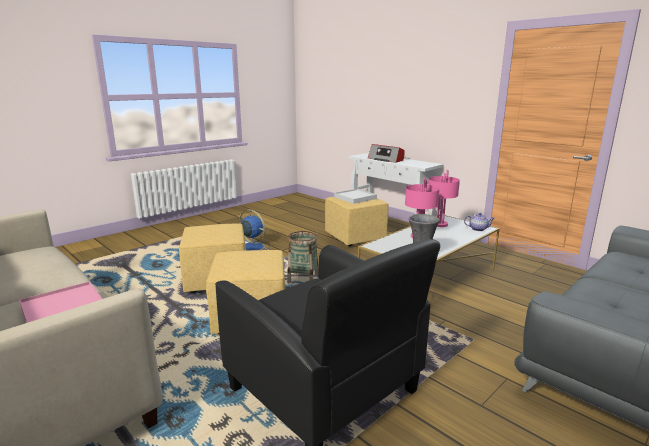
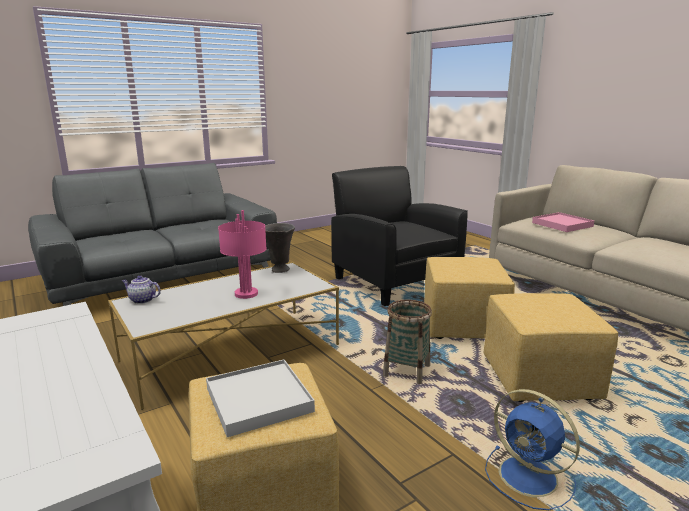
camera: 170 degrees left, 0 degrees up
(386, 159) = (69, 381): radio -> none
(439, 224) = (181, 313): pink table lamp -> none

